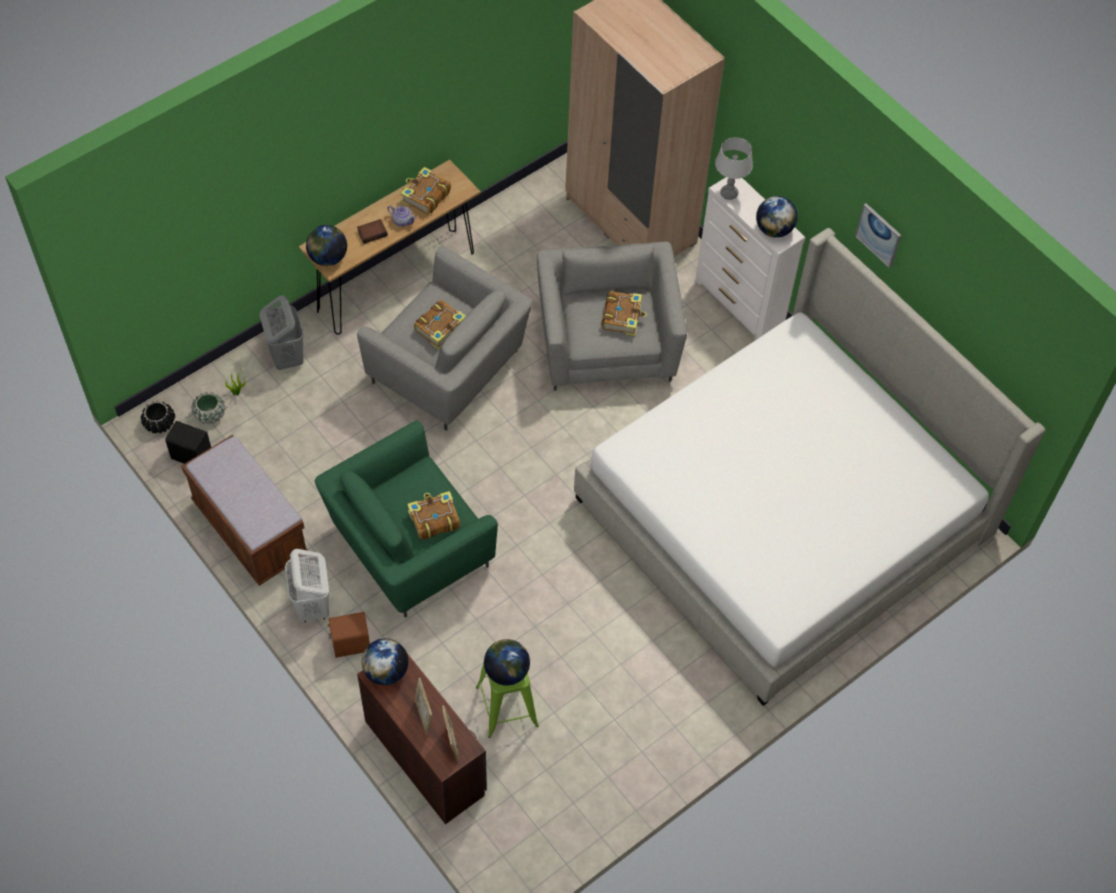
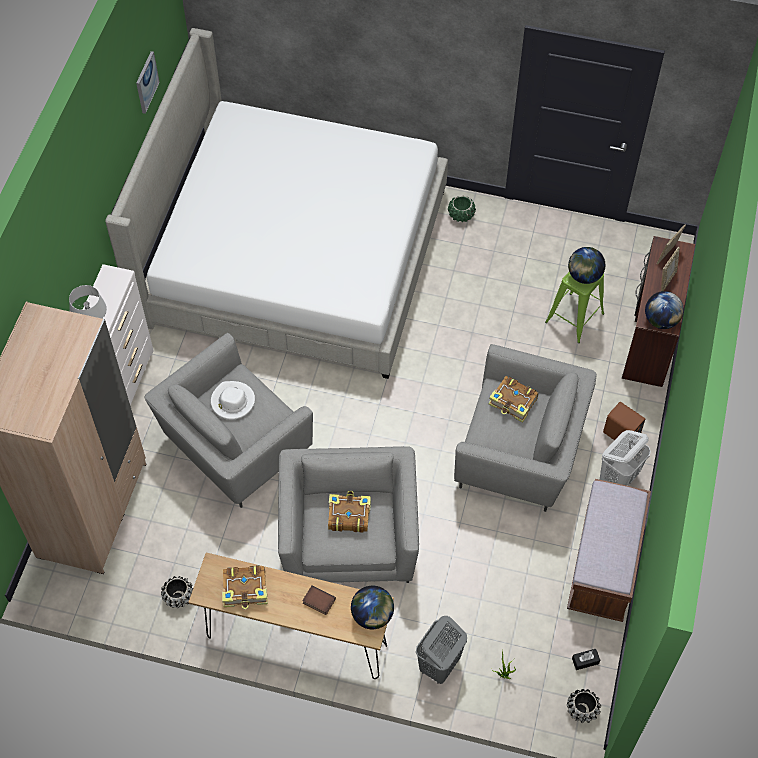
camera: 125 degrees left, 0 degrees up
(191, 454) = (585, 661): black speaker -> black tissue box
(209, 414) = (540, 678): green planter -> green planter (461, 215)
(402, 220) = (286, 588): teapot -> none
(408, 547) = (520, 453): green armchair -> grey armchair
(503, 232) = (178, 597): none -> black planter
(622, 317) = (232, 401): book -> white hat
(774, 229) = (111, 286): globe -> none
(879, 234) = (110, 159): picture -> picture (146, 82)

